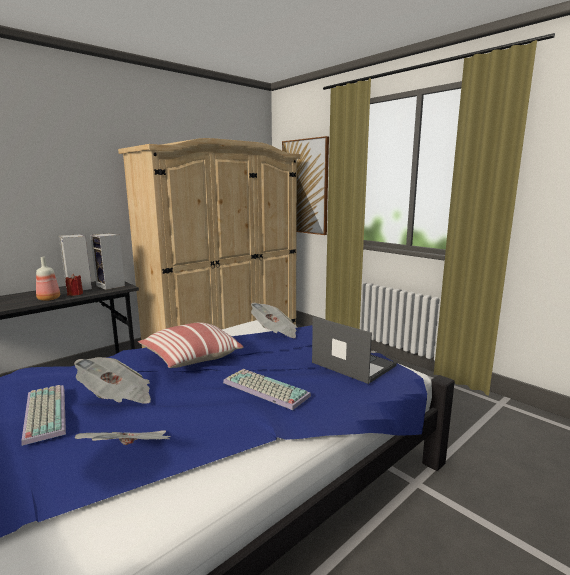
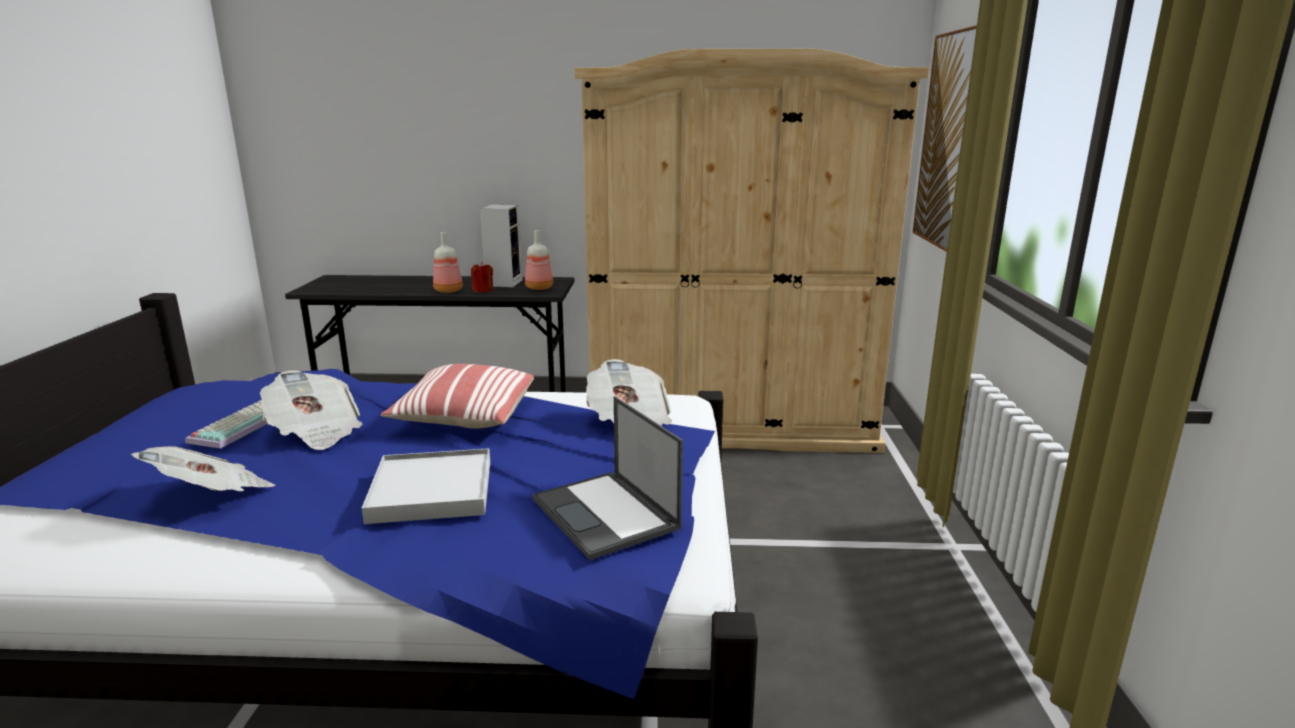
camera: 45 degrees right, 5 degrees up
(111, 286) = (540, 288): speaker -> bottle
(263, 389) = (431, 491): keyboard -> white tray
(352, 364) = (606, 514): laptop -> laptop turned 150 degrees clockwise

